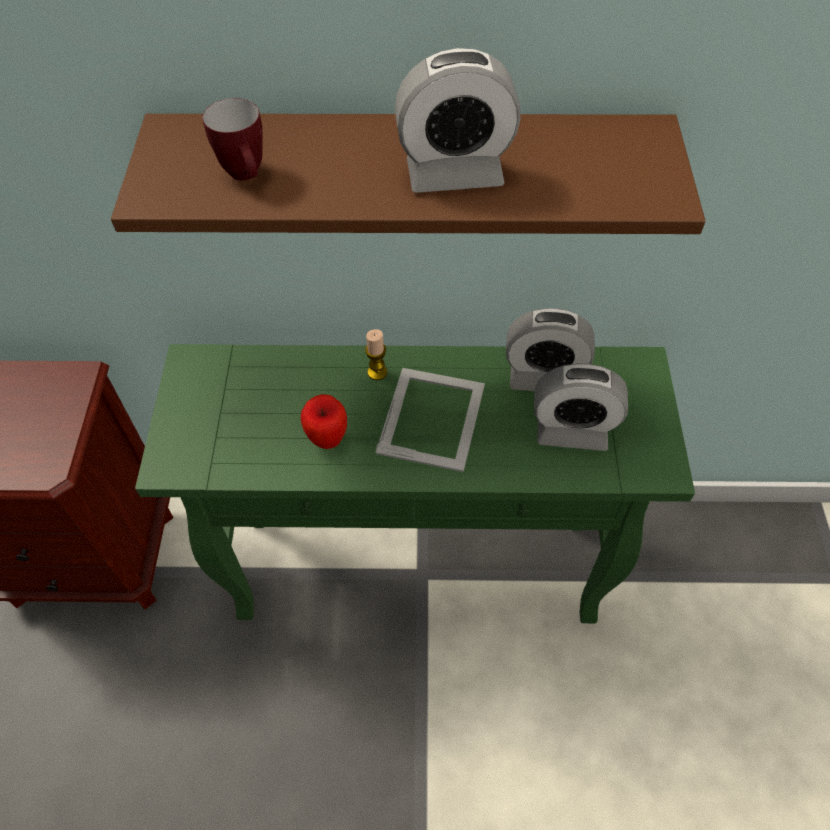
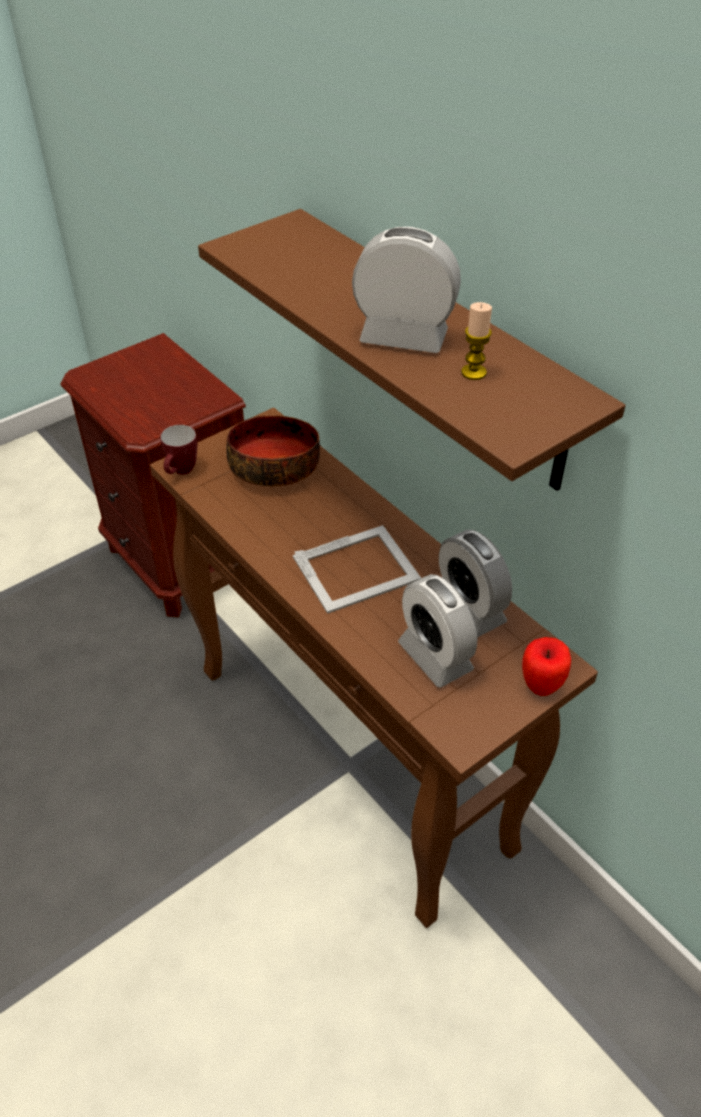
camera: 50 degrees right, 10 degrees down
(247, 176) = (292, 267): mug -> mug (181, 472)
(250, 393) = (275, 466): none -> bowl
(327, 439) = (279, 526): apple -> apple (541, 685)
(377, 372) = (364, 516): candle -> candle (473, 372)
(420, 567) = (353, 758): green console table -> brown console table
(454, 174) = (403, 337): alarm clock -> alarm clock turned 150 degrees clockwise

